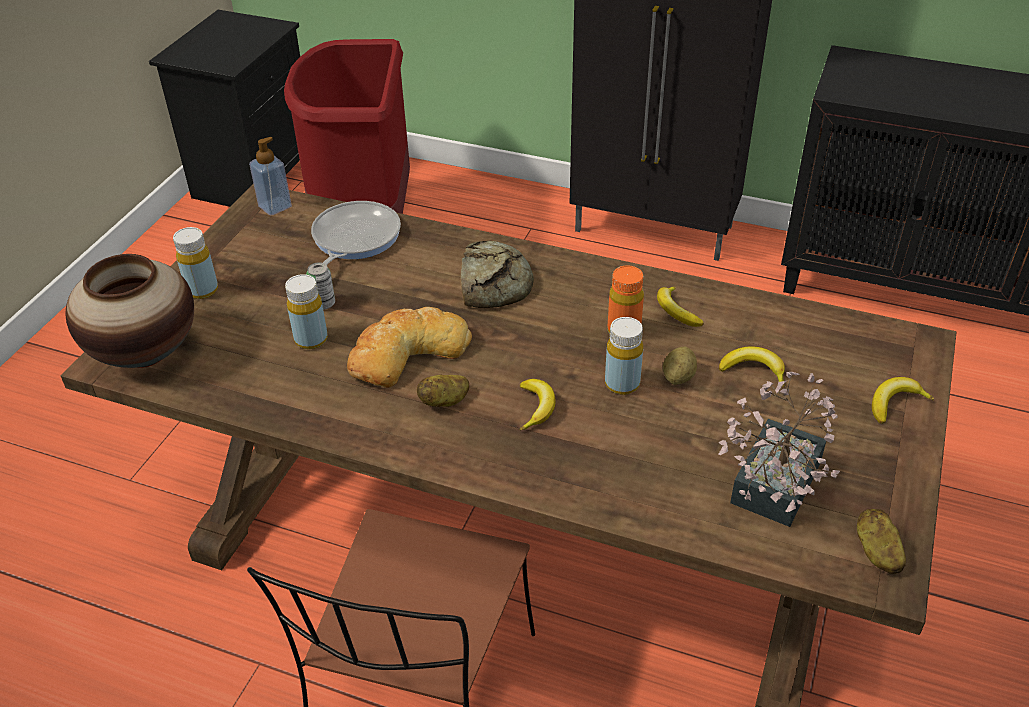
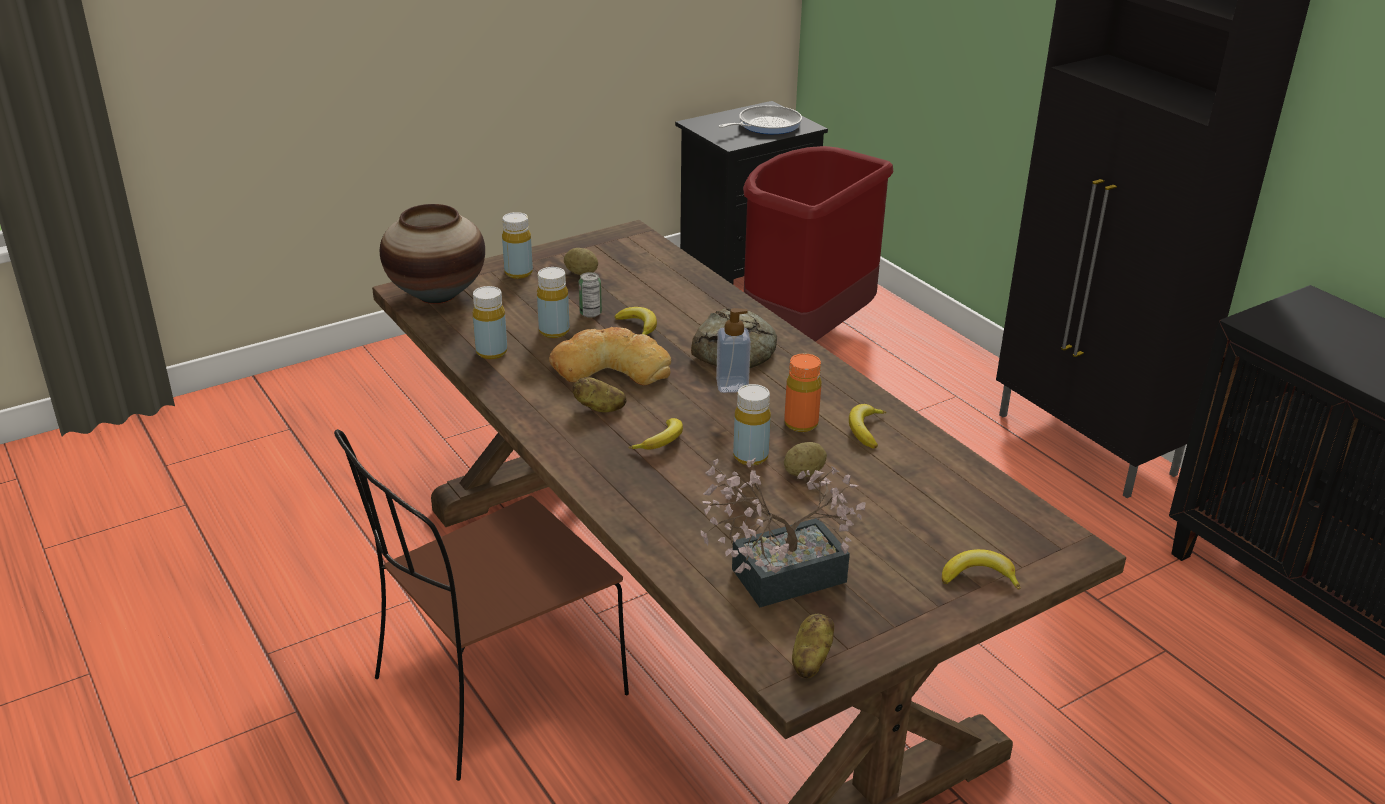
camera: 35 degrees right, 10 degrees down
(265, 264) = (581, 273): none -> potato
(275, 206) = (633, 240): soap dispenser -> soap dispenser (732, 385)
(276, 391) = (491, 352): none -> yellow bottle
(353, 239) = (664, 282): frying pan -> frying pan (766, 125)
(753, 370) = (878, 497): banana -> banana (638, 327)

